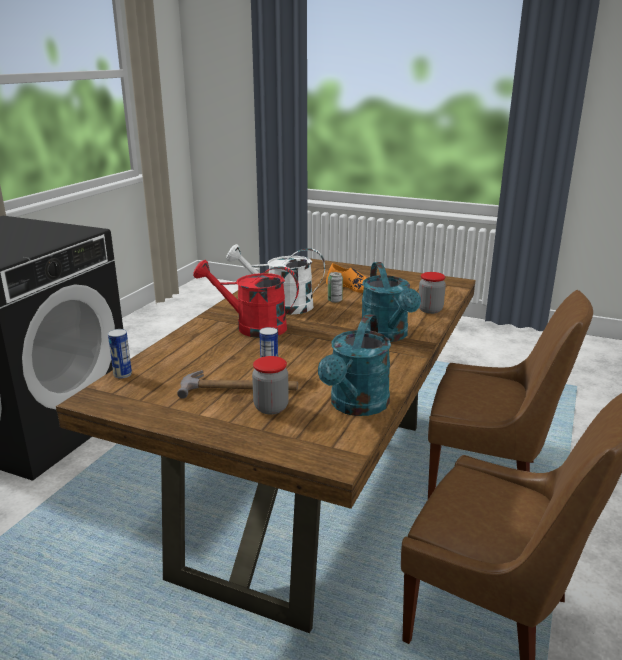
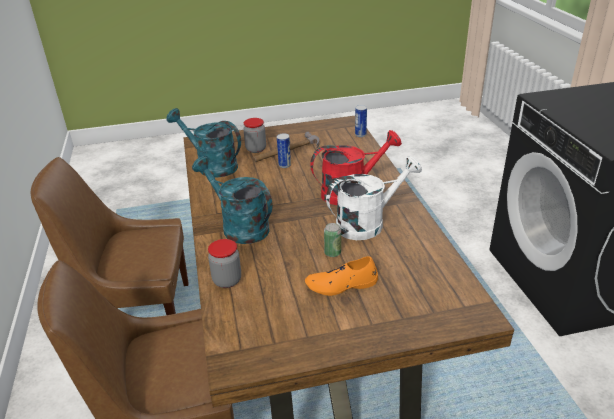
camera: 145 degrees right, 10 degrees up
(356, 406) = (211, 166): turquoise watering can -> turquoise watering can turned 45 degrees counterclockwise

